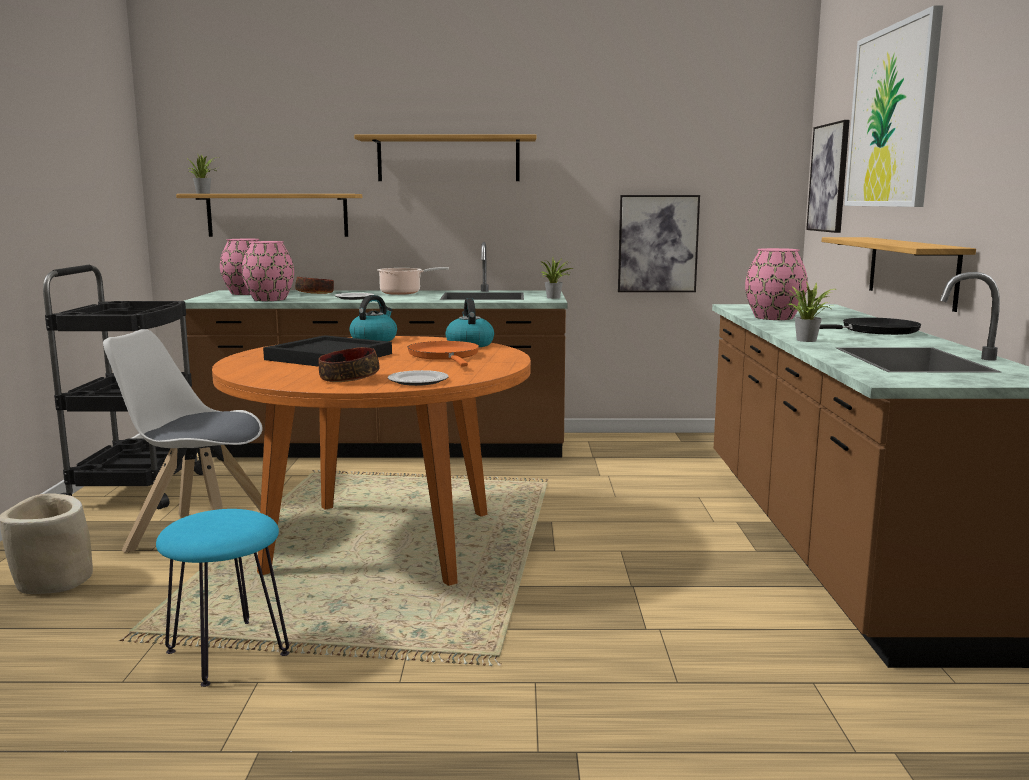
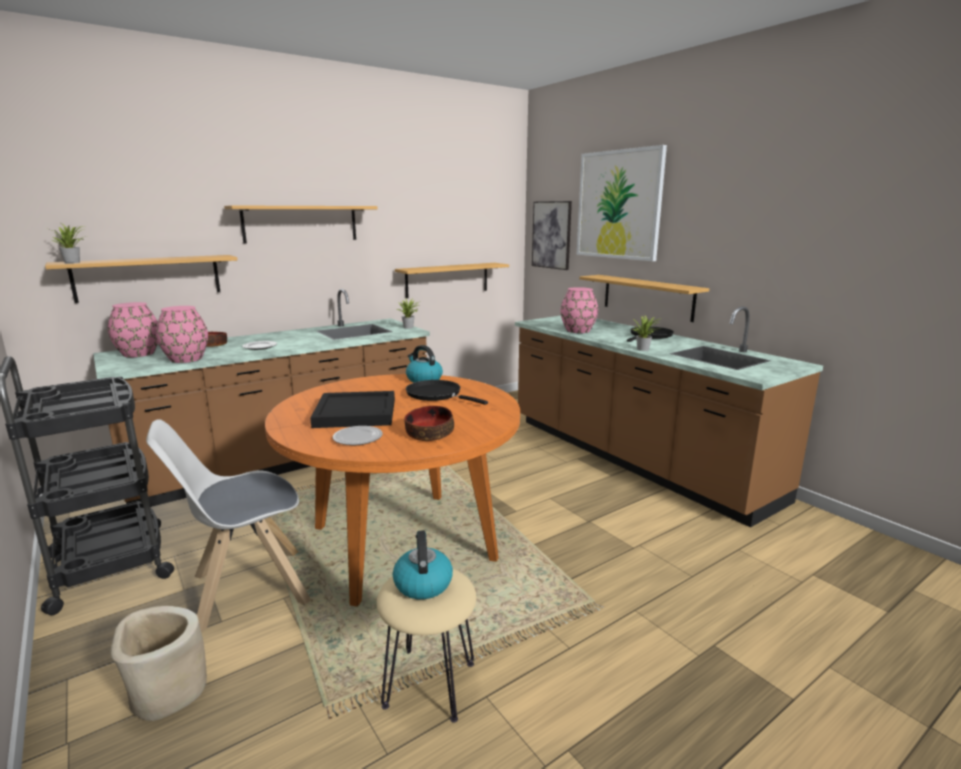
camera: 35 degrees left, 5 degrees up
(228, 652) = (429, 684): turquoise stool -> beige stool
(374, 339) = (343, 386): kettle -> kettle (422, 583)
(403, 293) = (284, 335): cooking pot -> none
(418, 381) = (482, 425): plate -> plate (358, 438)
(445, 356) = (437, 395): orange frying pan -> black frying pan
(658, 243) = (447, 279): picture -> shelf

